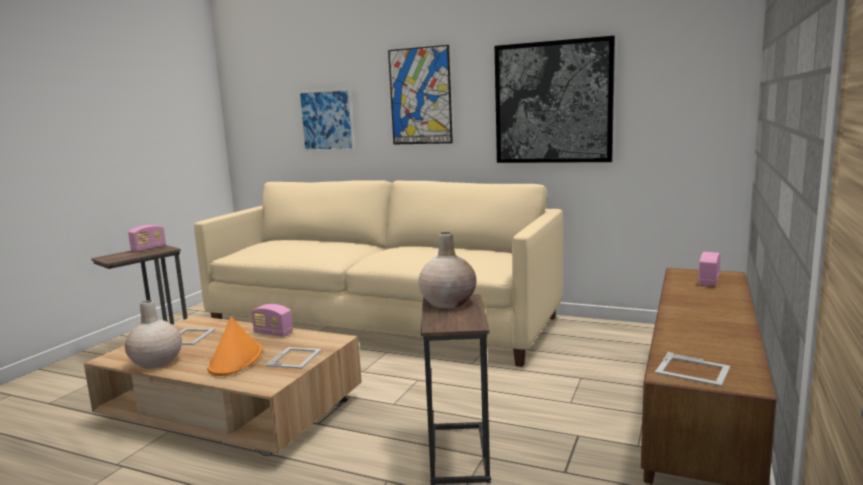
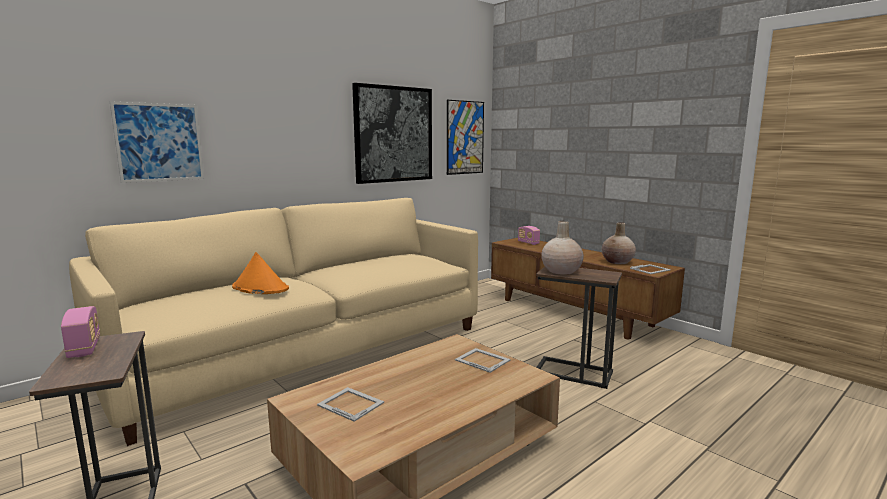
camera: 65 degrees left, 0 degrees up
(156, 362) = (417, 426): beige vase -> beige vase (617, 262)
(236, 360) = (459, 384): orange hat -> orange hat (260, 288)
(273, 333) = (405, 362): radio -> none
(420, 96) = (284, 121): picture -> picture (465, 137)

